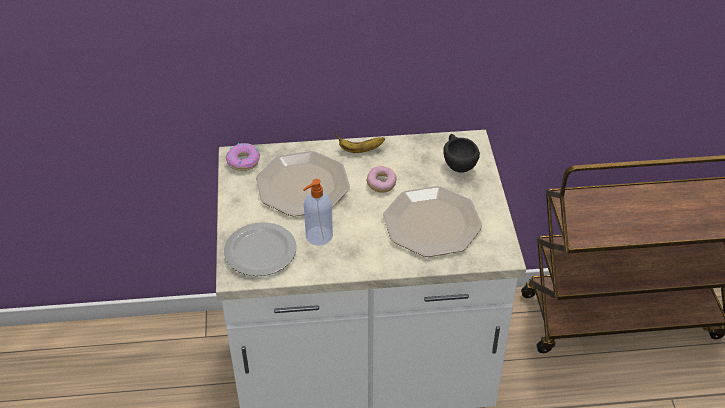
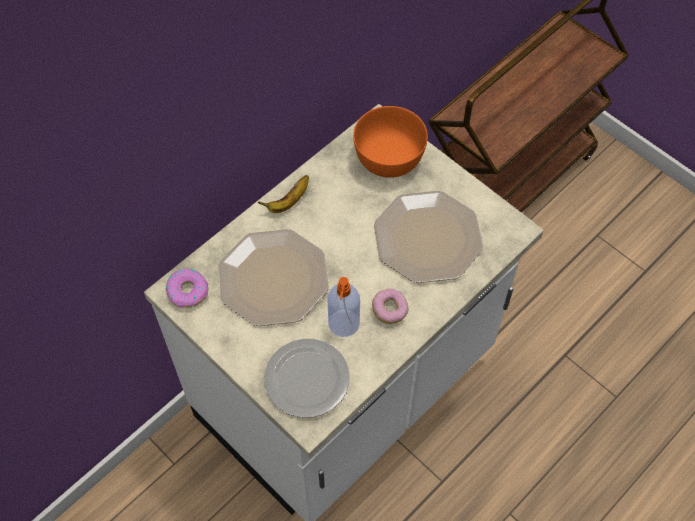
camera: 40 degrees left, 15 degrees up
(381, 184) = (345, 227): donut -> donut (389, 310)
(457, 163) = (389, 157): black cup -> orange bowl

